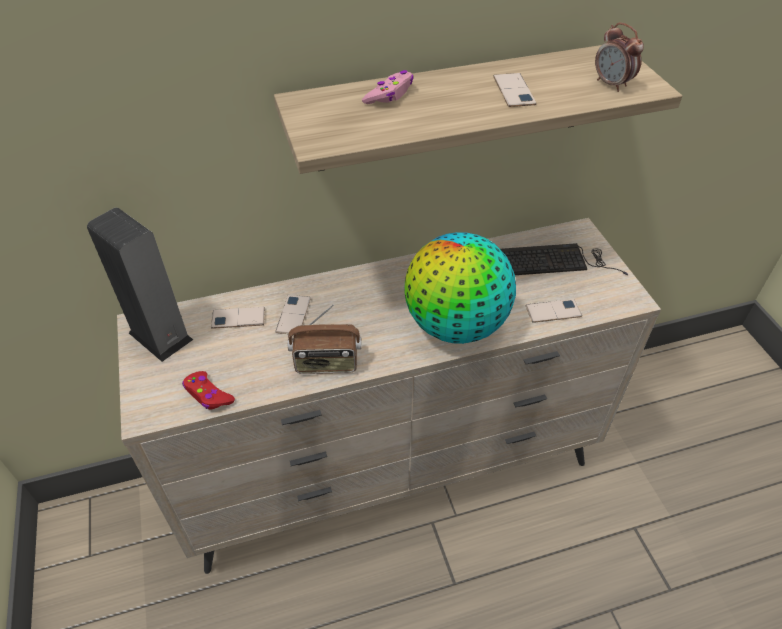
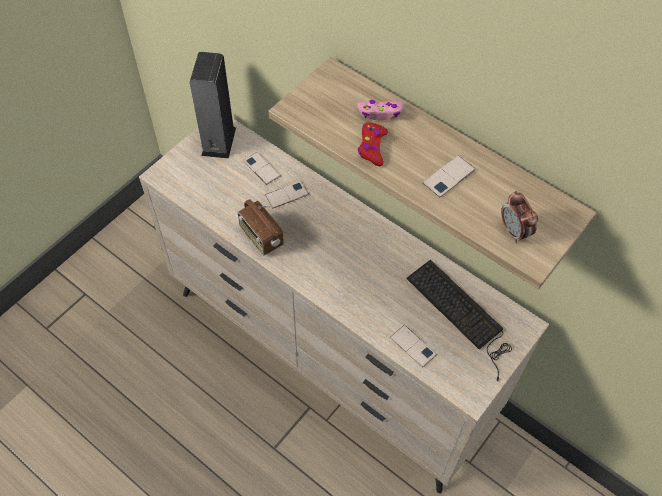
camera: 55 degrees right, 10 degrees up
(208, 395) = (194, 194): red game controller -> red game controller (372, 147)
(456, 325) = (349, 291): globe -> none
(612, 84) = (514, 232): alarm clock -> alarm clock turned 45 degrees counterclockwise

